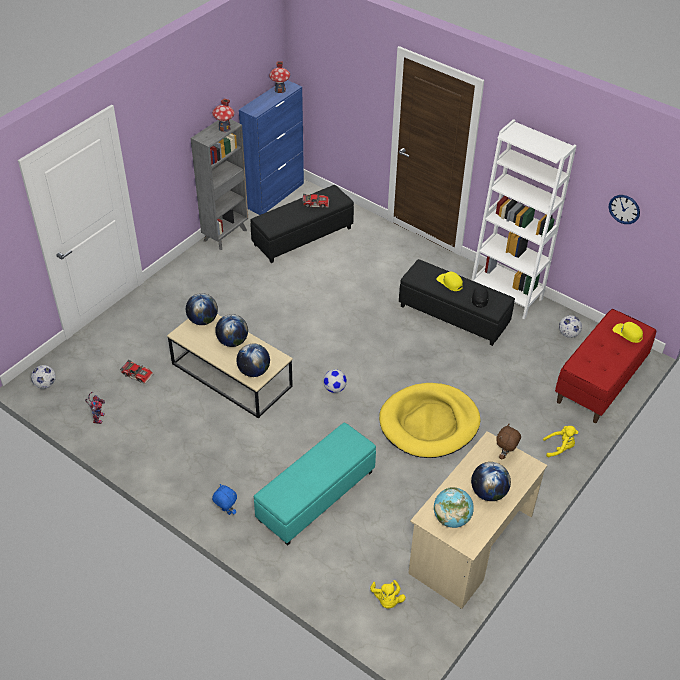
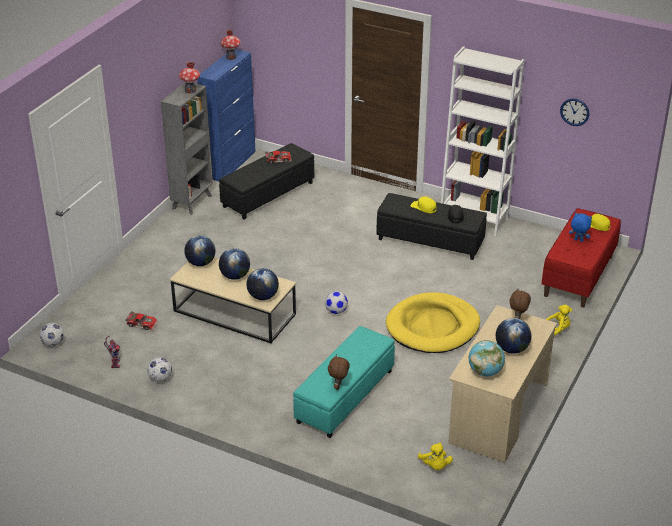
camera: 10 degrees left, 10 degrees down
(226, 511) = (263, 420): blue plush toy -> blue plush toy (578, 240)
(302, 496) = (338, 386): none -> brown plush toy
(568, 334) = (539, 242): football -> football (160, 378)

